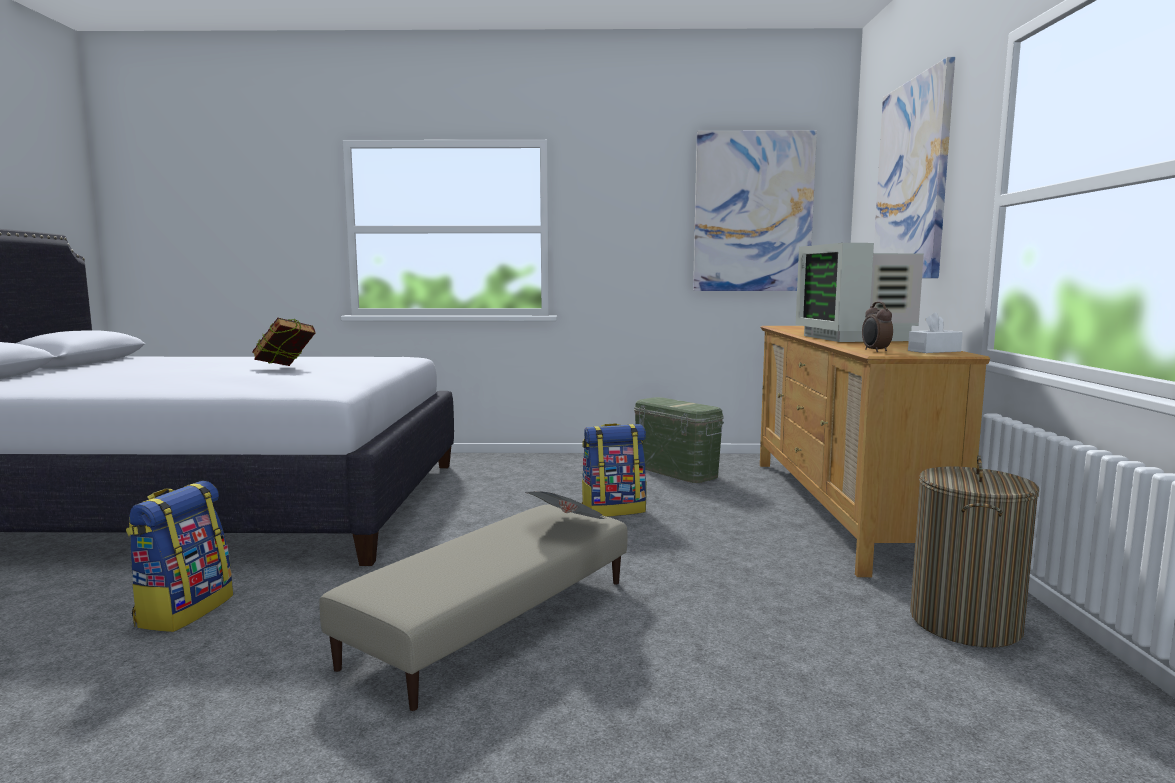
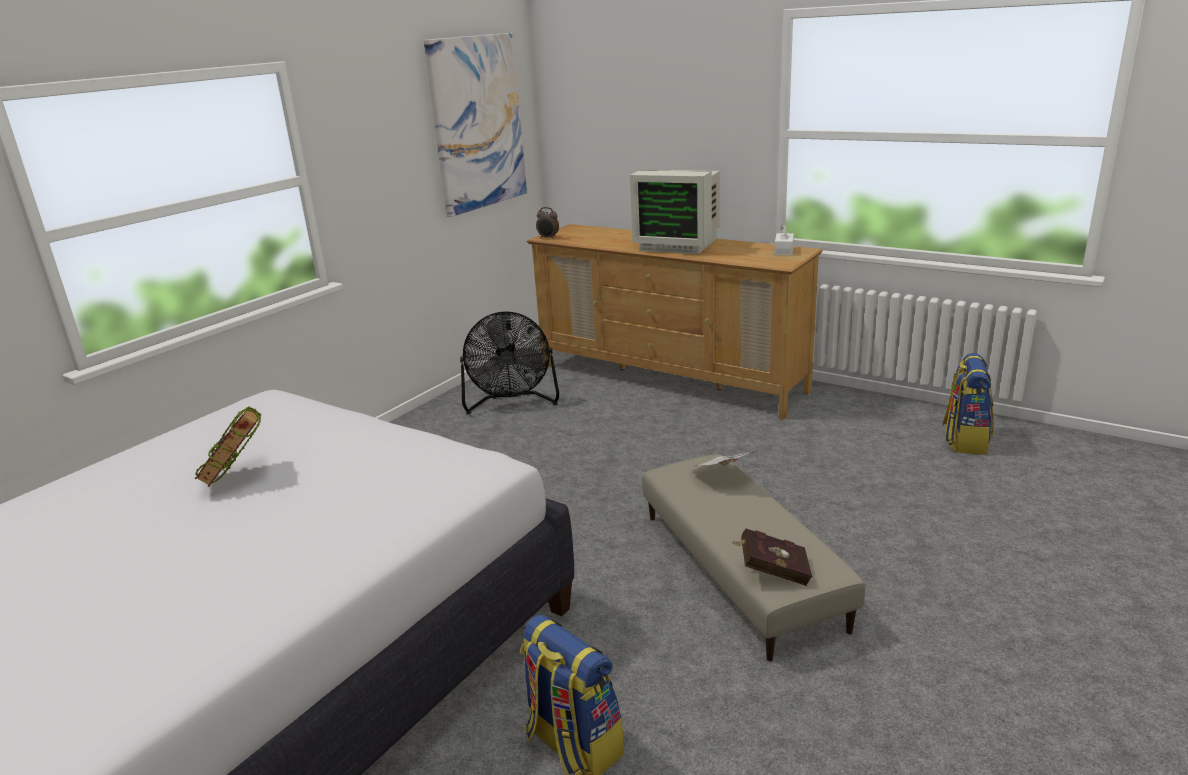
camera: 55 degrees left, 15 degrees up
(387, 578) = (771, 571): none -> red book
(613, 510) = (567, 457): backpack -> backpack (965, 440)
(676, 471) = (508, 402): green storage box -> black fan
(875, 351) = (767, 261): alarm clock -> alarm clock (548, 238)
(912, 180) = (653, 98): picture -> none
(965, 623) = (863, 417): laundry basket -> none

